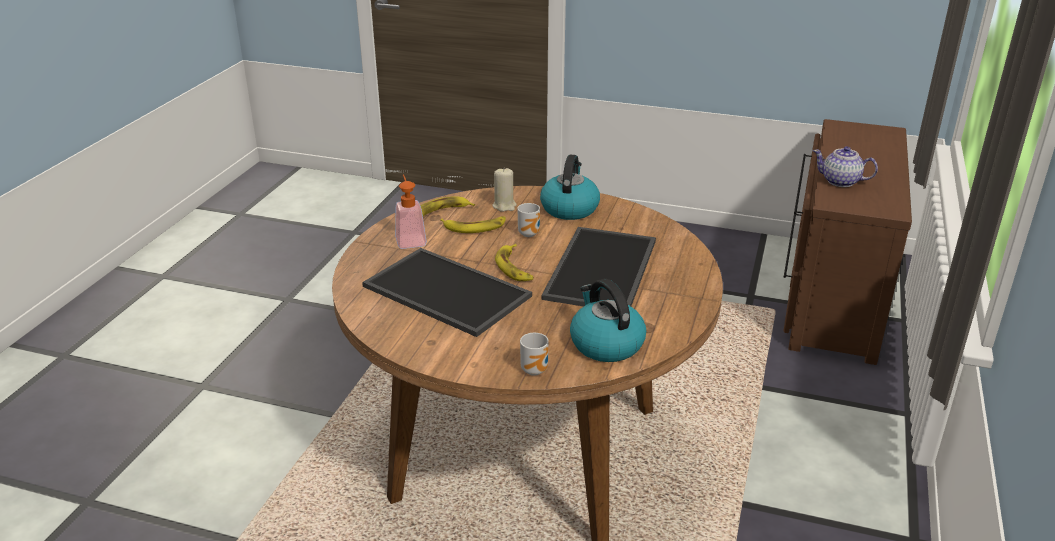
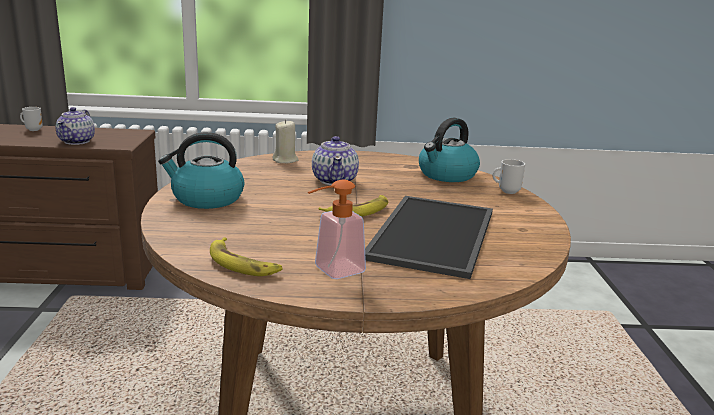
camera: 110 degrees left, 10 degrees down
(474, 227) = (277, 238): banana -> none
(504, 206) = (210, 229): beige candle -> beige candle (285, 160)
(530, 233) = (279, 211): mug -> mug (33, 129)
(603, 270) = (335, 180): tray -> teapot

